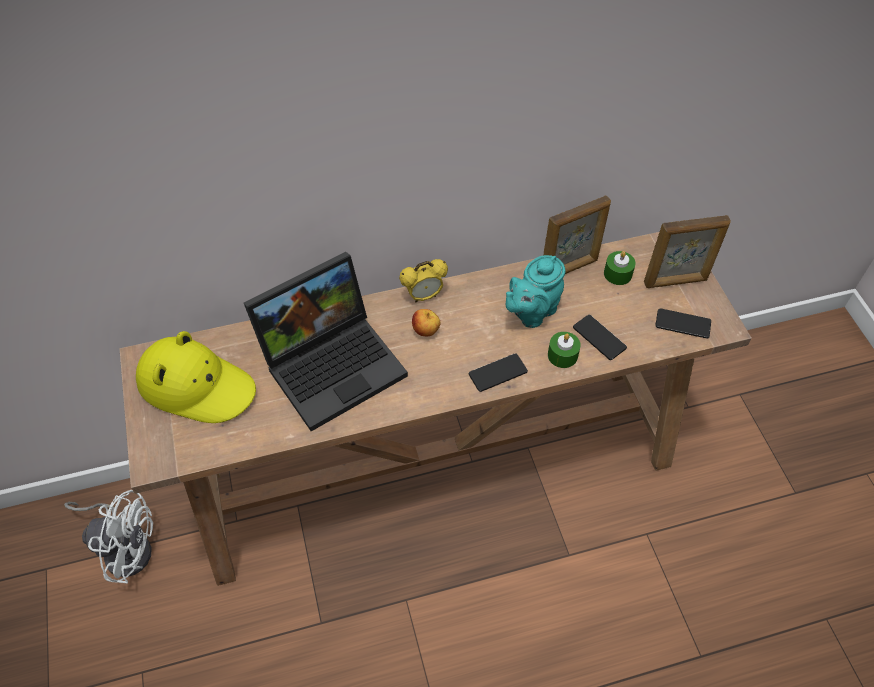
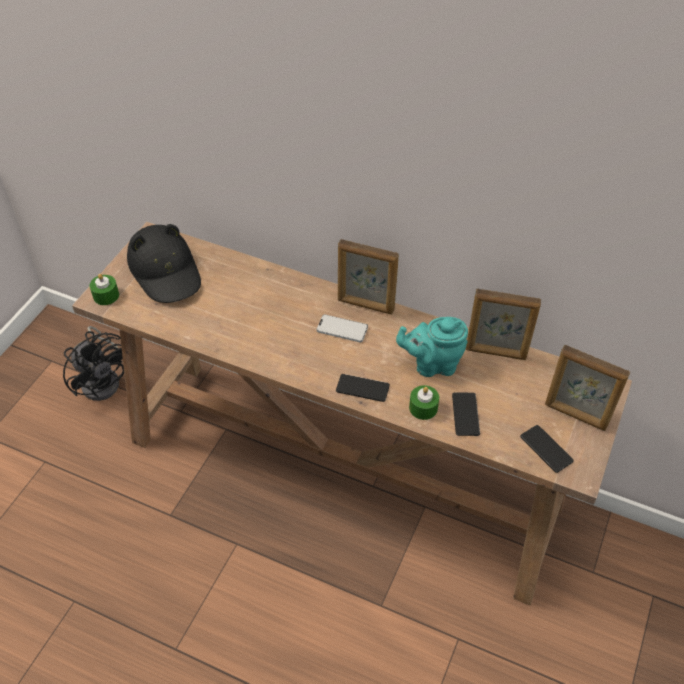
camera: 40 degrees right, 5 degrees down
(125, 546) = (104, 379): white fan -> black fan
(197, 385) = (166, 271): yellow hat -> black hat
(334, 362) = (260, 310): laptop -> none
(424, 296) = (365, 305): alarm clock -> picture frame
(426, 331) = (342, 329): apple -> phone
(617, 274) = (532, 380): green candle -> green candle (106, 295)

